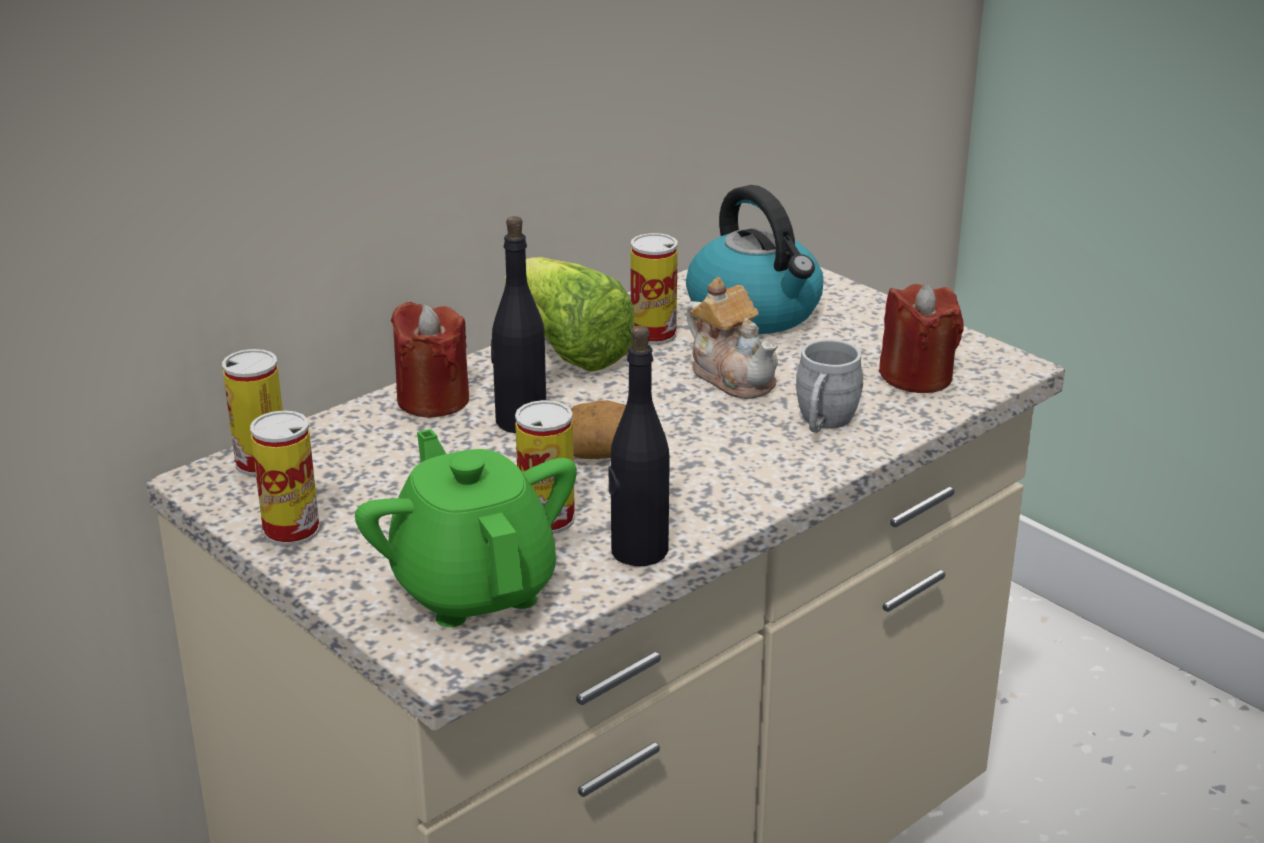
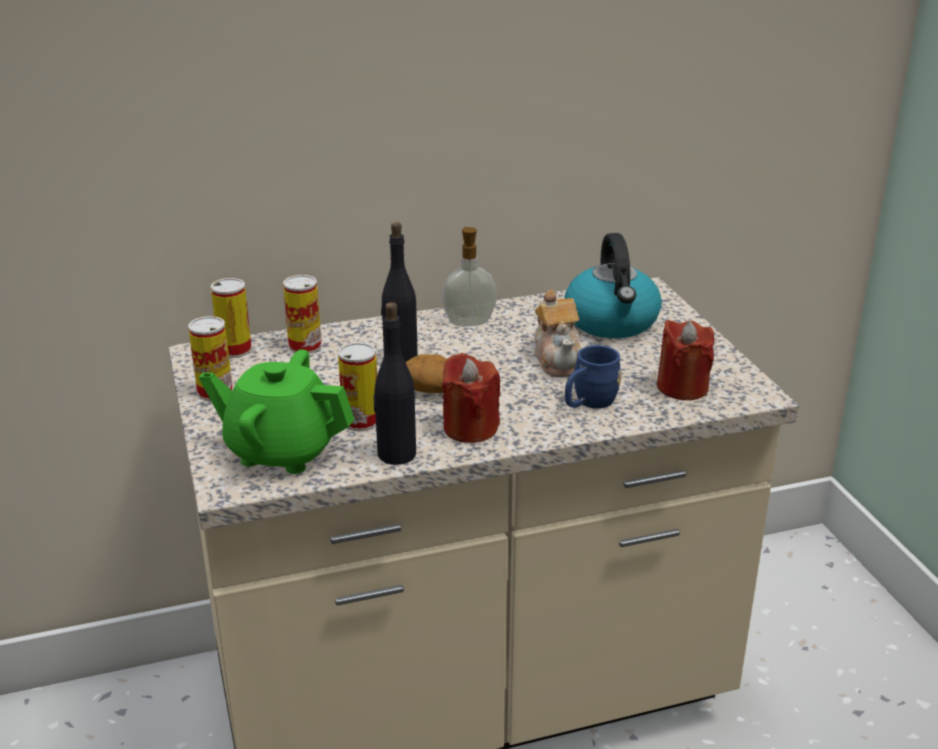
camera: 25 degrees right, 0 degrees up
(433, 400) = (362, 335): red candle -> red candle (470, 428)
(473, 588) = (281, 451): green teapot -> green teapot turned 75 degrees counterclockwise
(567, 350) = (469, 322): lettuce -> soap dispenser
(653, 334) = (532, 323): can -> can (305, 346)
(823, 423) = (588, 403): grey mug -> blue mug

